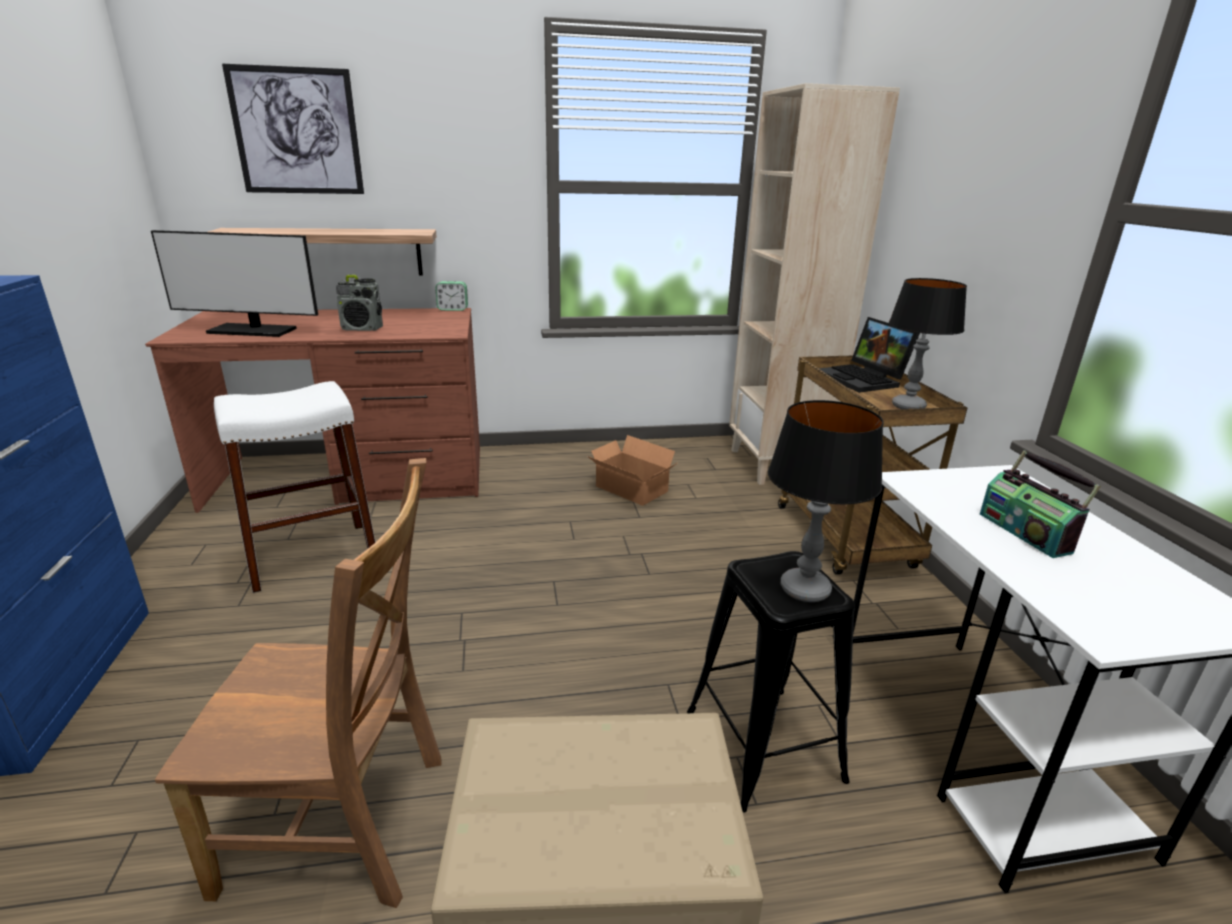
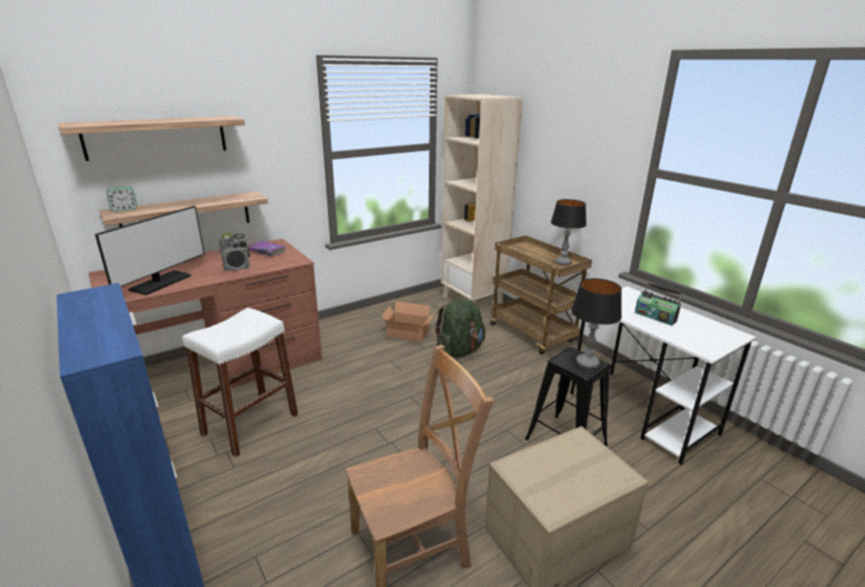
camera: 25 degrees left, 0 degrees up
(252, 331) = (161, 283): monitor -> monitor turned 45 degrees counterclockwise
(296, 132) = (156, 137): picture -> shelf
(426, 318) = (267, 252): none -> purple book
(453, 309) = (273, 241): alarm clock -> alarm clock (124, 209)
(691, 534) = (459, 351): none -> green backpack
(864, 379) = (531, 250): laptop -> none

